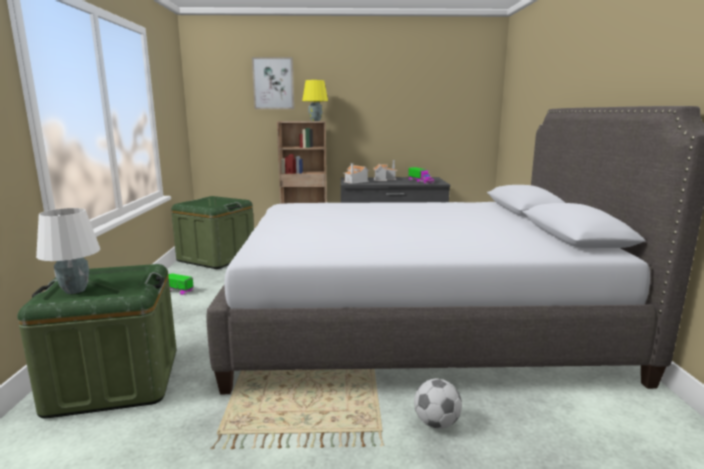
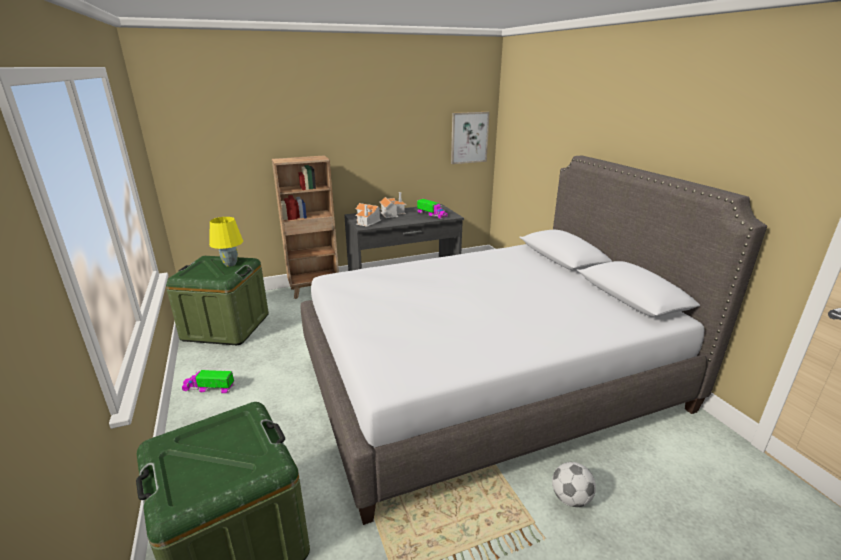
camera: 20 degrees left, 10 degrees up
(75, 291) = (193, 476): white table lamp -> none
(273, 83) = (258, 114): picture -> picture (469, 137)
(315, 120) = (316, 158): yellow table lamp -> yellow table lamp (230, 264)

